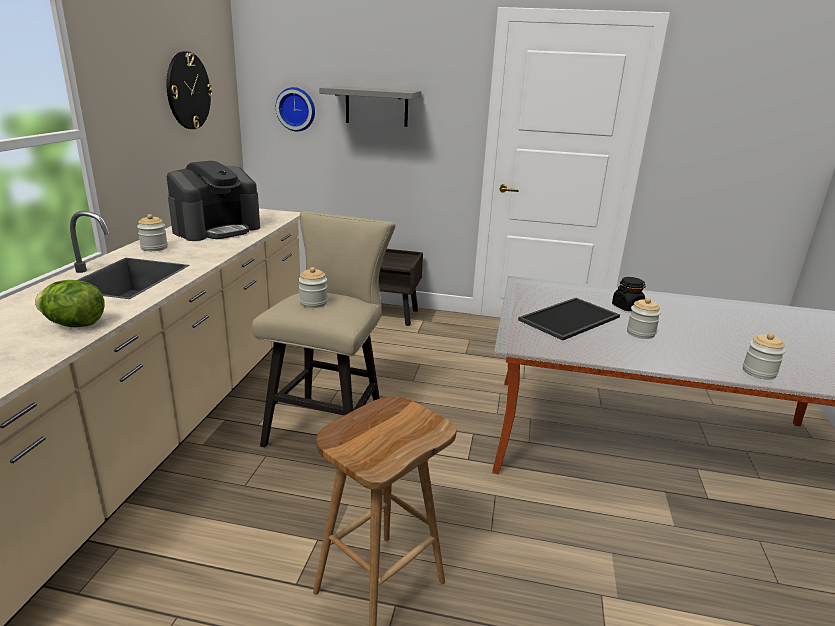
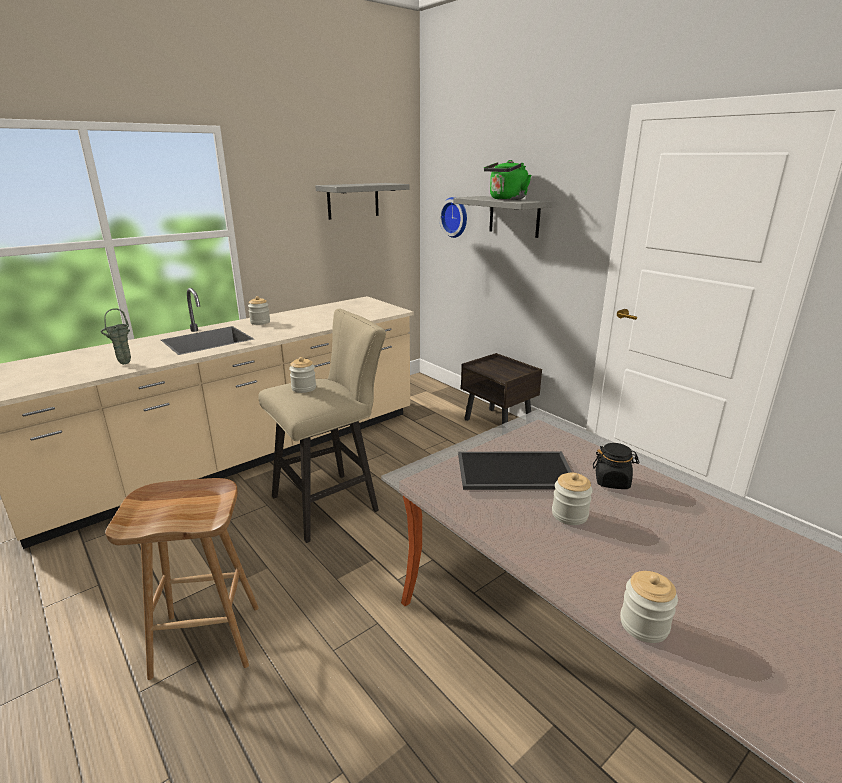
camera: 40 degrees right, 0 degrees up
(74, 324) = (123, 364): lettuce -> green vase
(188, 91) = (353, 200): wall clock -> grey shelf
(217, 229) = (324, 315): coffee machine -> none
(379, 89) = (506, 199): none -> green kettle

